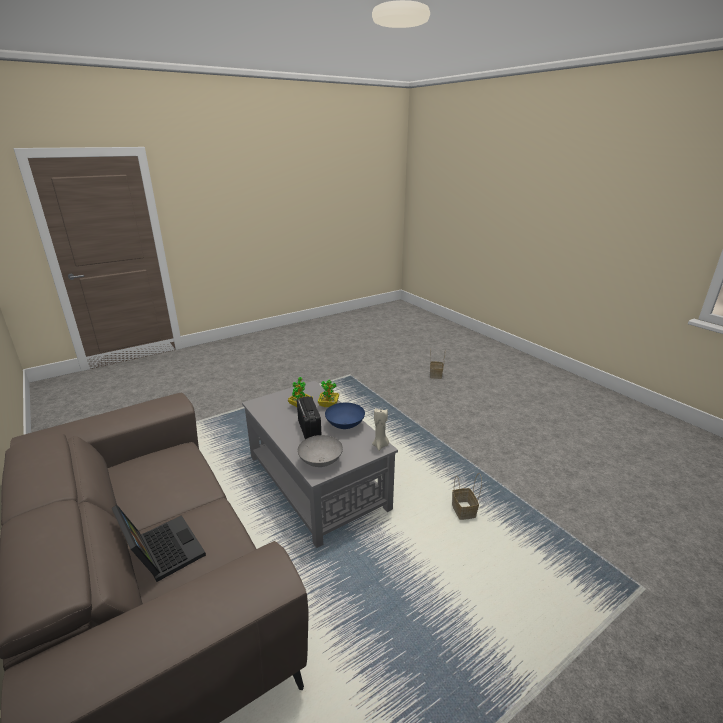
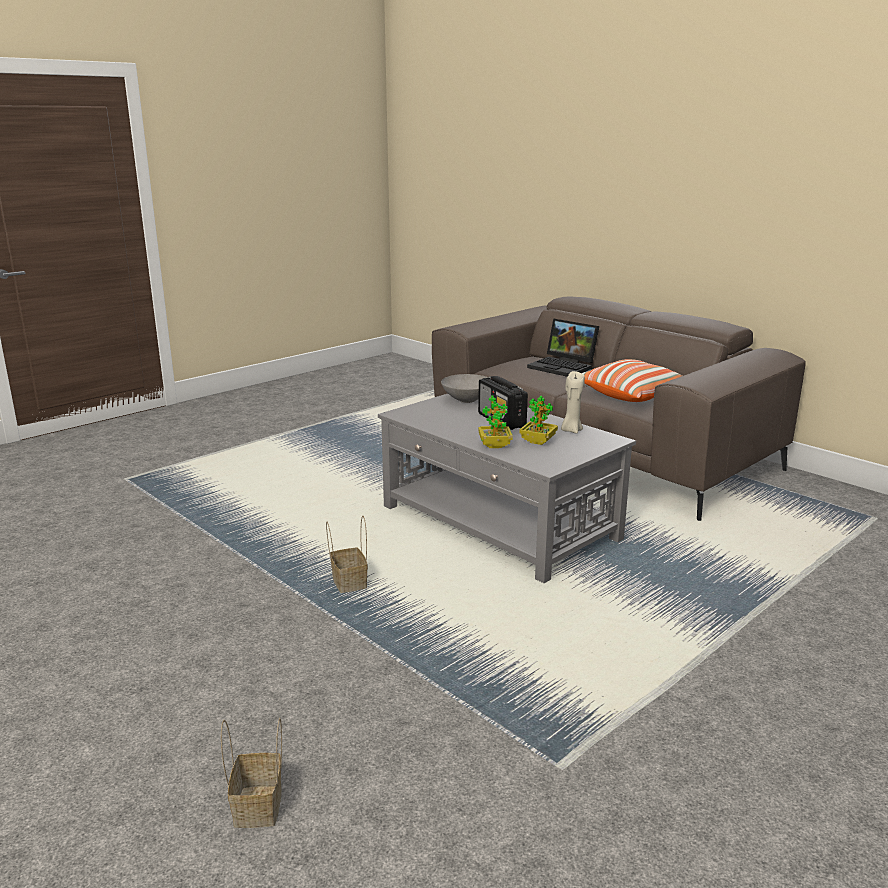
camera: 170 degrees right, 5 degrees down
(164, 474) = (632, 395): none -> pillow
(344, 425) = (456, 427): blue bowl -> none
(380, 445) = (400, 414): beige candle -> beige candle (571, 430)
(464, 511) = (288, 512): basket -> basket (348, 582)

